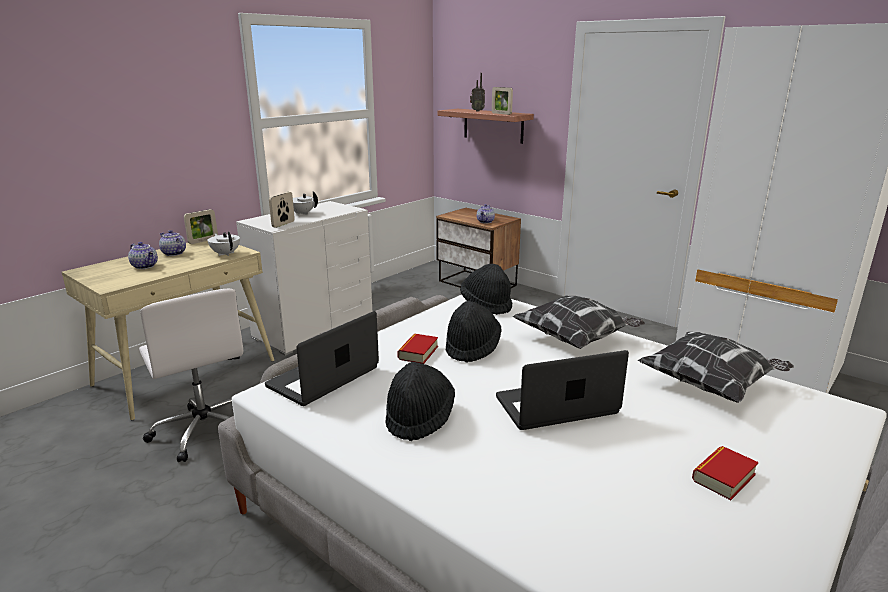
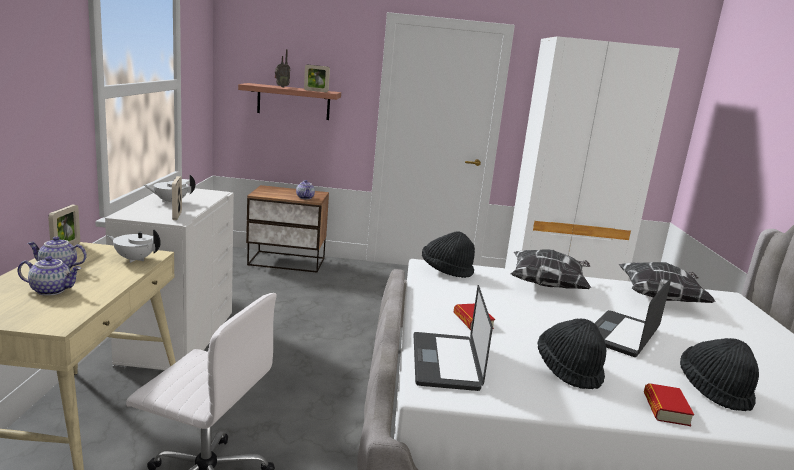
camera: 40 degrees left, 5 degrees down
(472, 348) = (500, 307): black hat -> black hat (714, 390)
(723, 477) = (755, 350): book -> book (666, 409)

